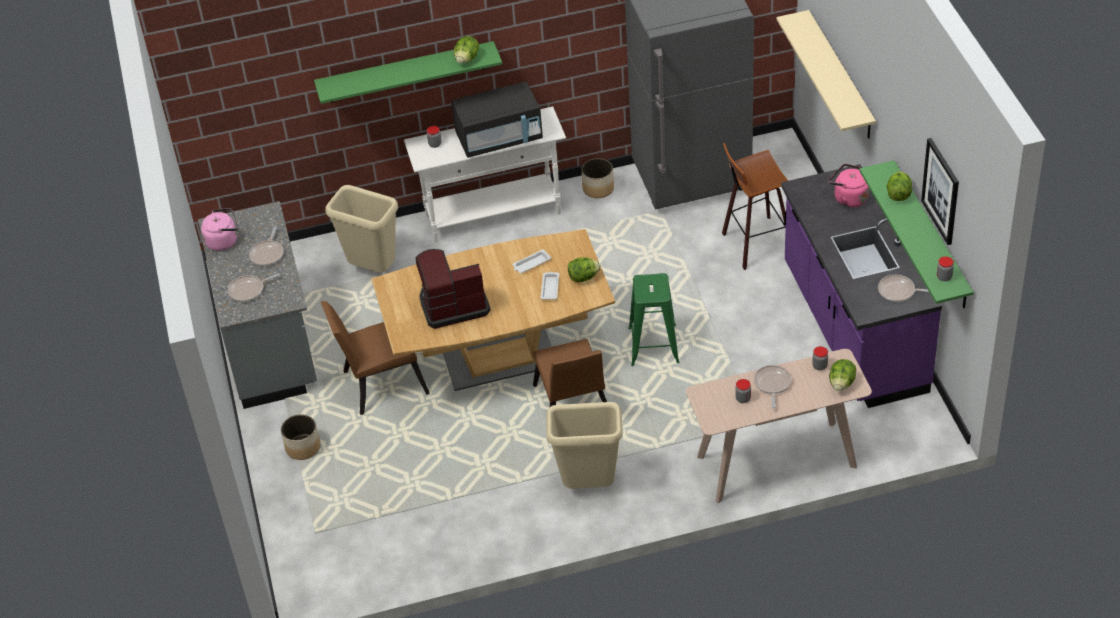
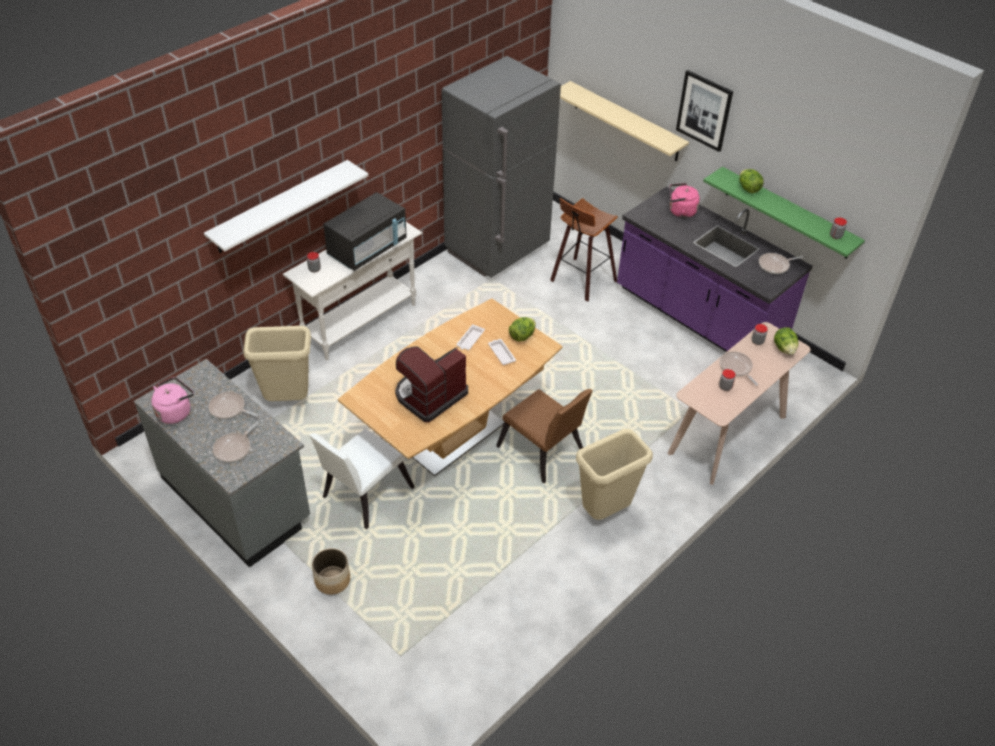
camera: 35 degrees left, 0 degrees up
(268, 254) = (229, 409): frying pan -> frying pan turned 135 degrees clockwise
(379, 384) = (363, 495): brown chair -> white chair
(406, 72) = (280, 207): green shelf -> white shelf
(467, 59) = (335, 179): lettuce -> none
(598, 188) = (431, 277): planter -> none
(653, 345) = (566, 380): green stool -> none
(941, 191) = (809, 168): picture -> picture (704, 110)

